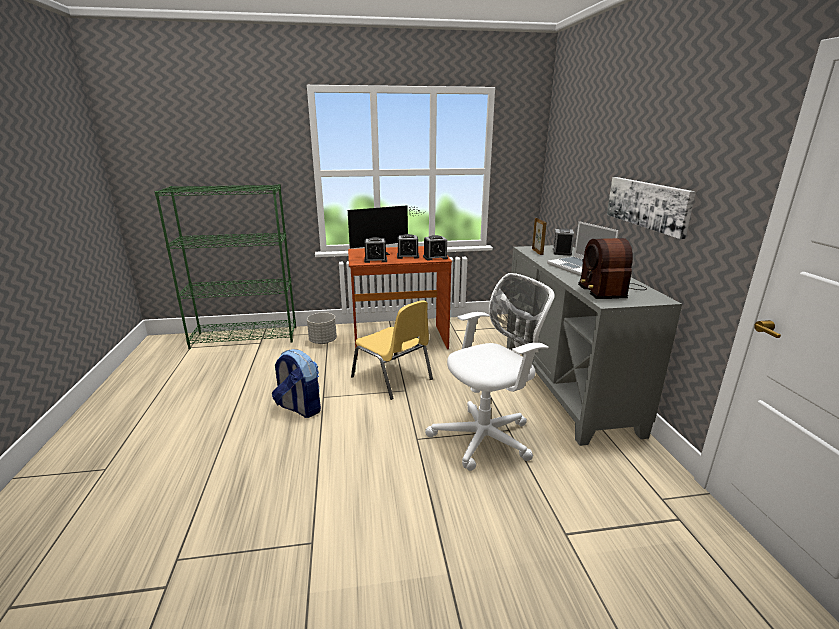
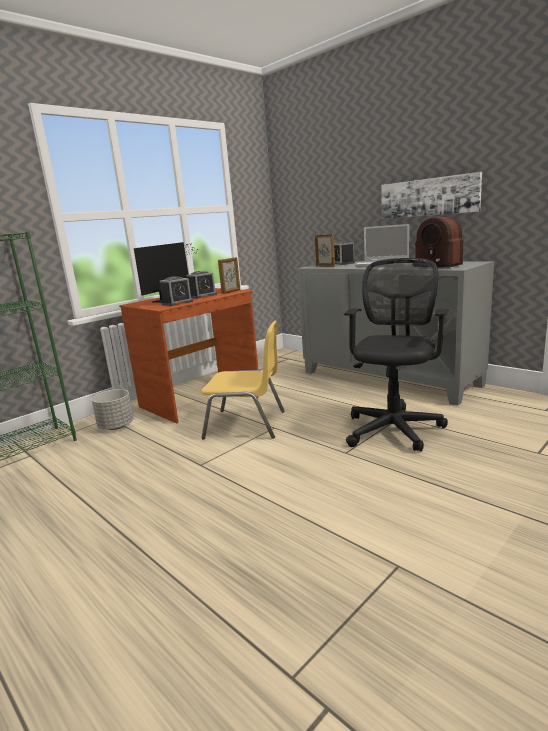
camera: 35 degrees left, 5 degrees down
(299, 408) = (190, 484): backpack -> none
(435, 257) = (231, 291): alarm clock -> picture frame
(487, 437) = (394, 427): white office chair -> black office chair

